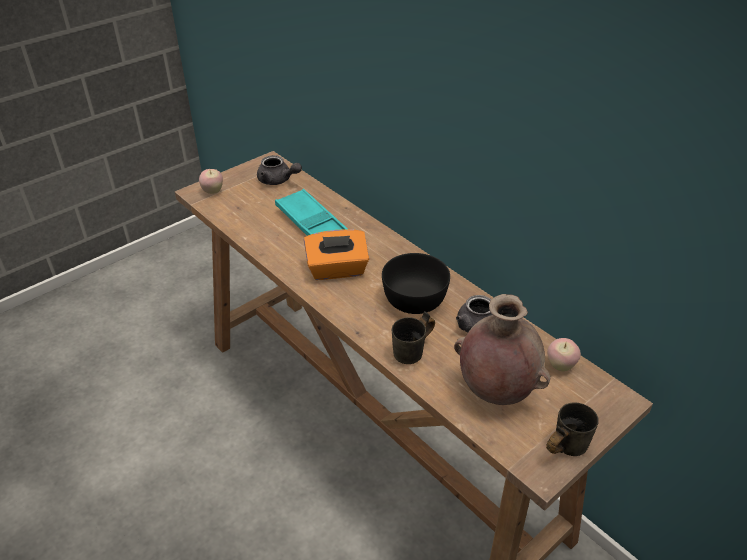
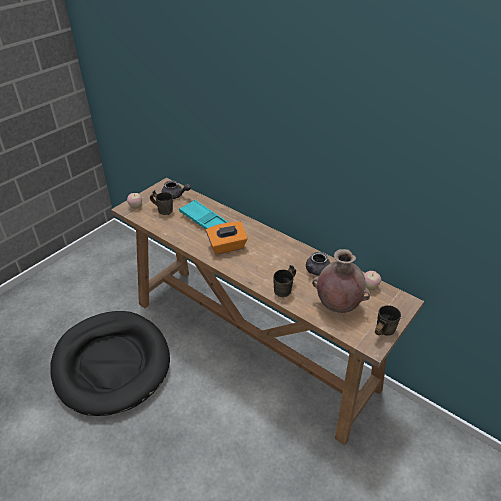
camera: 10 degrees left, 0 degrees up
(153, 432) = (112, 363): none -> black dog bed
(254, 200) = (164, 210): none -> grey mug
(415, 299) = (278, 258): black bowl -> none

